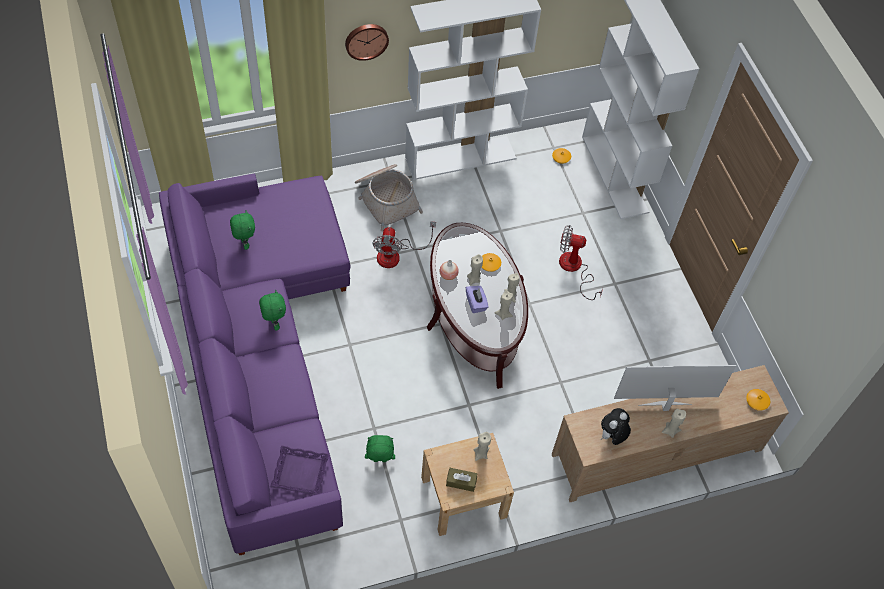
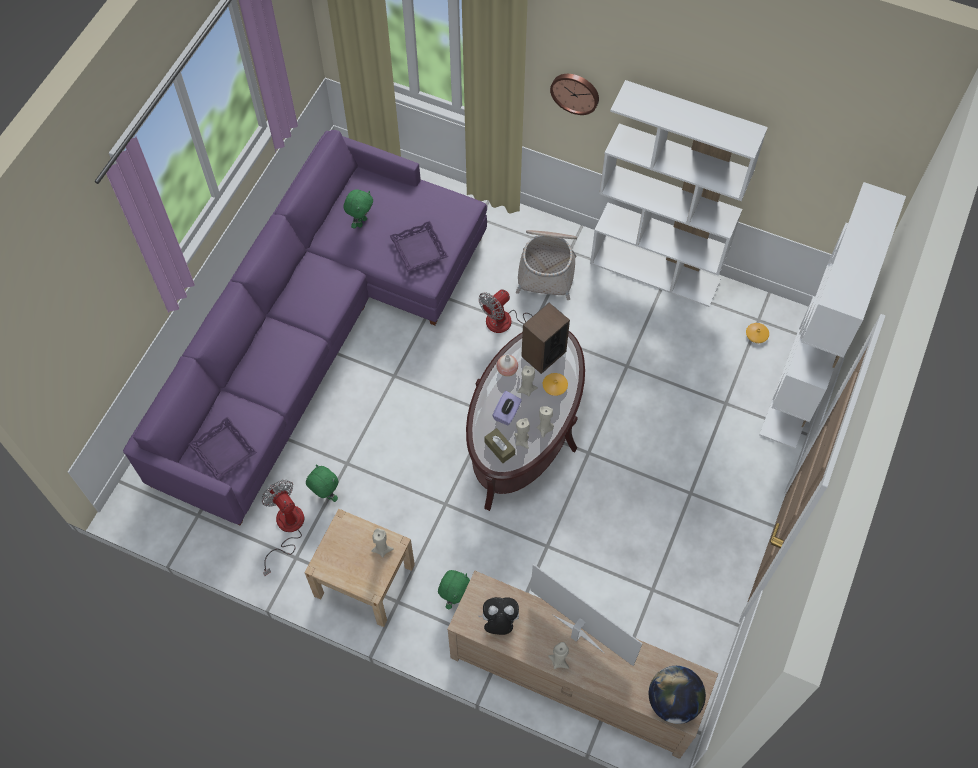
camera: 45 degrees right, 5 degrees up
(274, 322) = (321, 308): green plush toy -> green plush toy (454, 596)
(308, 234) = (419, 249): none -> purple tray
(461, 482) = (342, 560): brown tissue box -> brown tissue box (499, 448)
(462, 248) = (543, 354): none -> speaker
(574, 269) = (664, 451): fan -> fan (286, 529)
(757, 401) = (673, 701): orange vase -> globe

